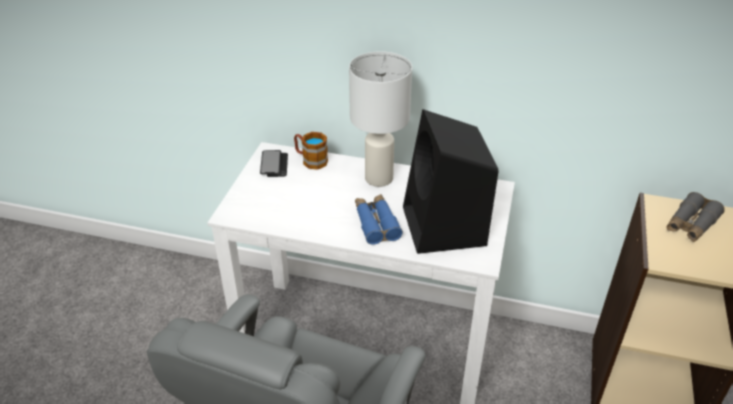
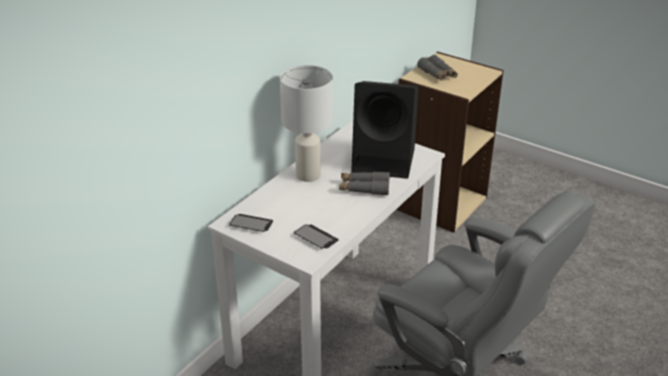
camera: 70 degrees left, 5 degrees down
(268, 210) = (316, 237): none -> phone
(310, 160) = (258, 203): mug -> none
(376, 223) = (364, 188): blue binoculars -> grey binoculars

